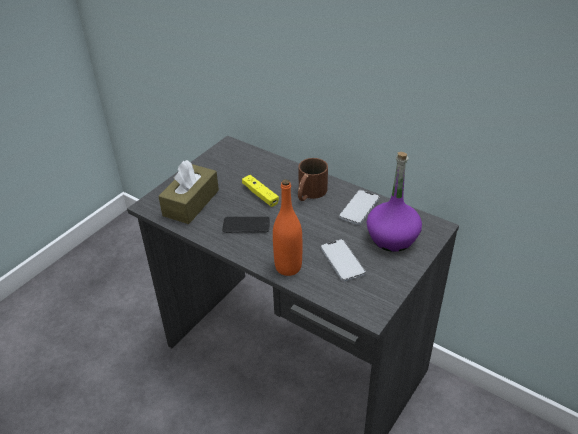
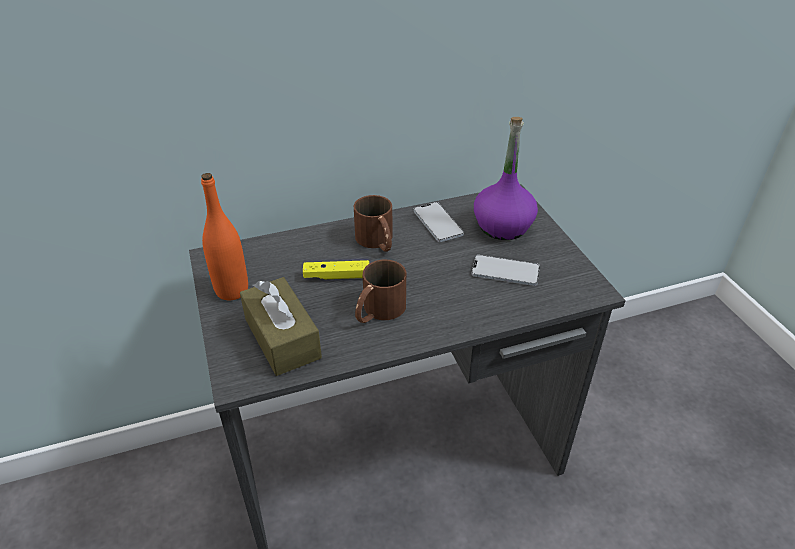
camera: 55 degrees left, 0 degrees up
(246, 225) = (378, 311): phone -> brown mug
(288, 267) = (479, 312): orange bottle -> orange bottle (232, 290)

